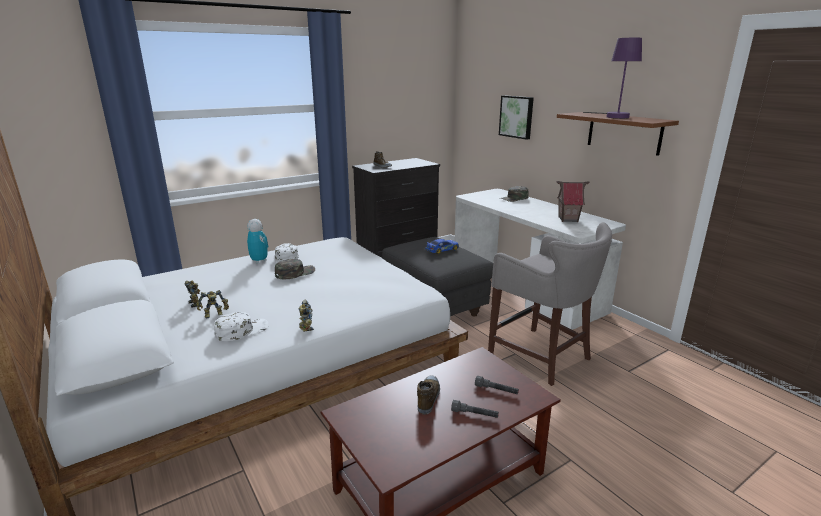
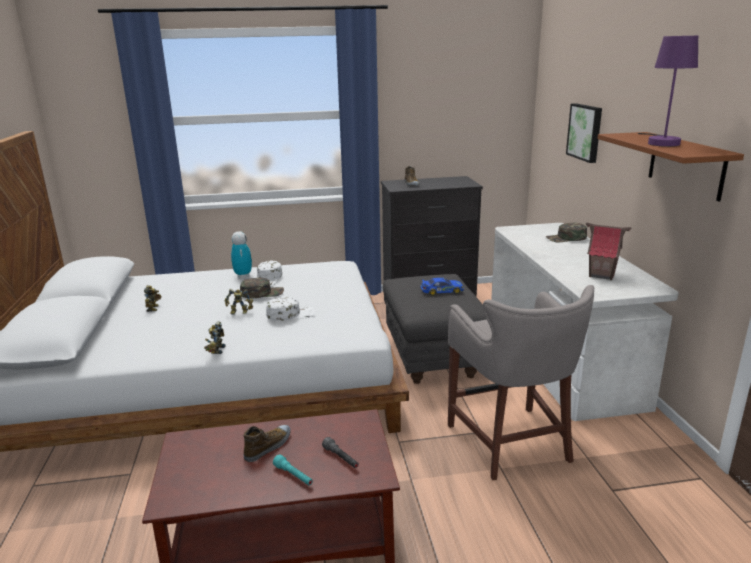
camera: 25 degrees right, 0 degrees up
(214, 315) = (157, 322): toy robot -> toy robot (239, 312)
(242, 330) = (163, 341): white cap -> white cap (290, 314)
(474, 414) = (294, 476): grey flashlight -> turquoise flashlight

